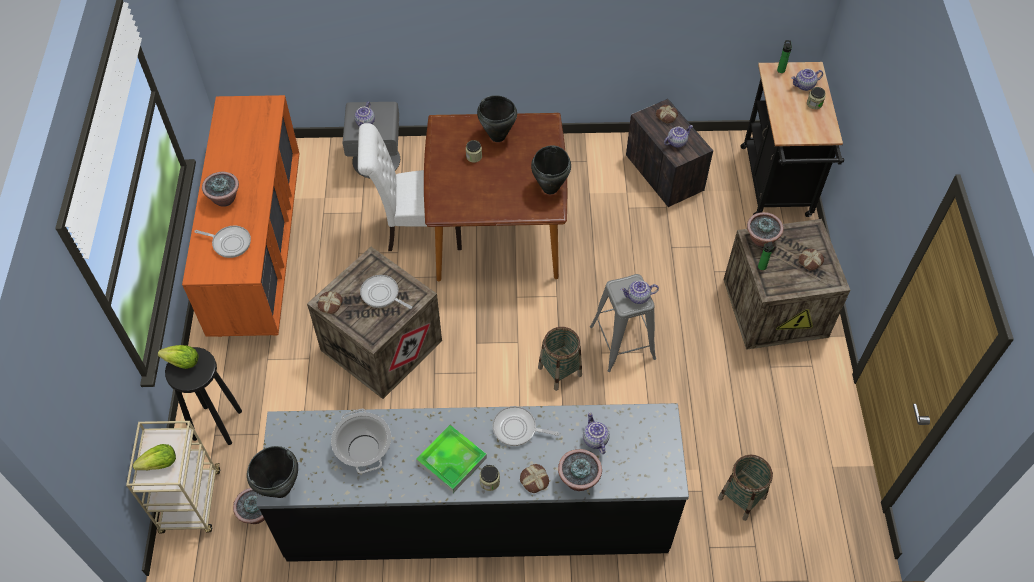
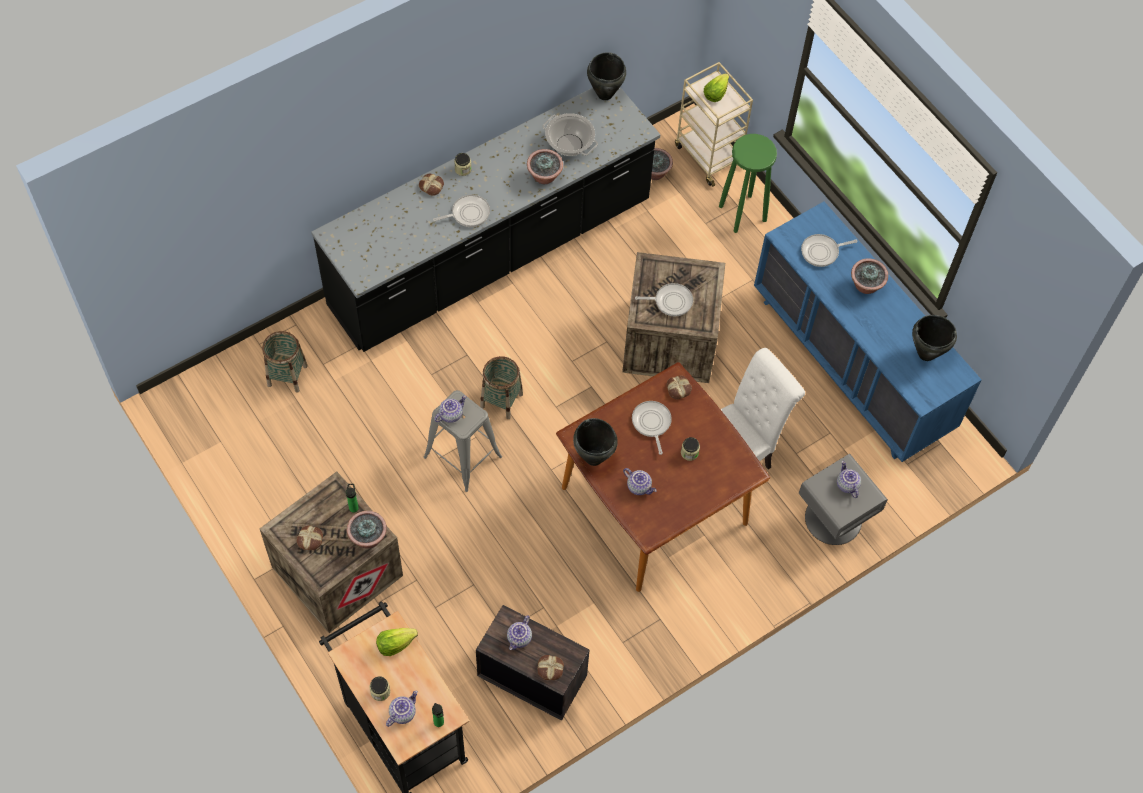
camera: 145 degrees right, 5 degrees up
(183, 362) = (763, 151): lettuce -> lettuce (395, 644)
(218, 424) = (742, 214): black stool -> green stool
(259, 250) = (851, 365): orange dresser -> blue dresser
(330, 304) = (706, 271): bread -> bread (679, 389)
(451, 460) = (500, 169): tray -> none
(485, 189) = (651, 423): none -> frying pan
(497, 137) = (684, 488): black cooking pot -> black cooking pot (926, 353)
(578, 479) = (399, 202): potted plant -> potted plant (544, 177)
(594, 439) = (405, 235): teapot -> teapot (639, 486)

